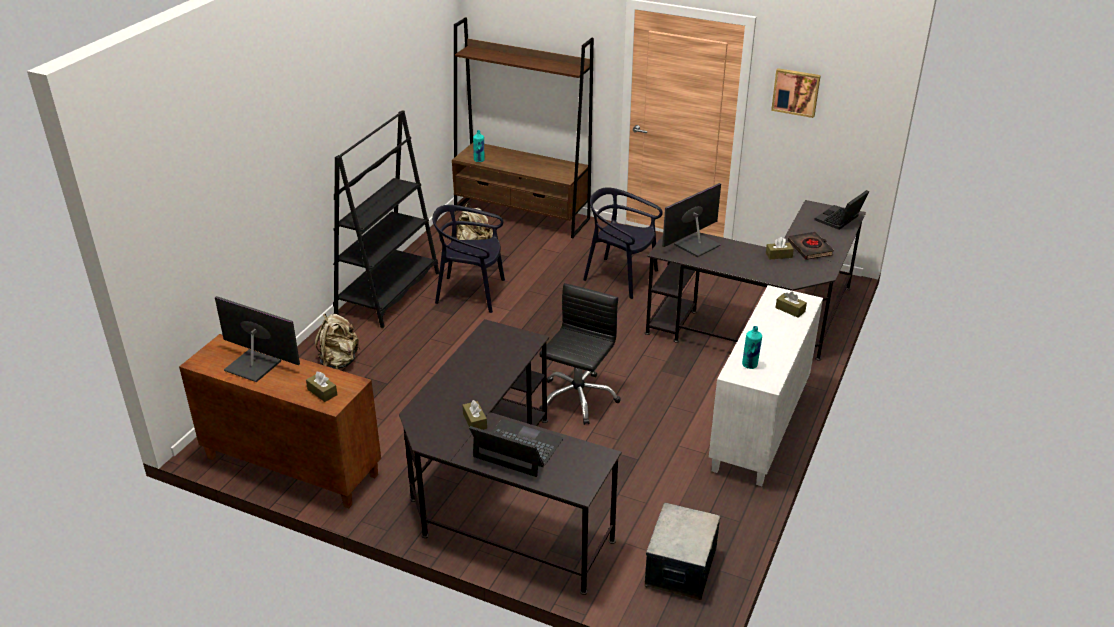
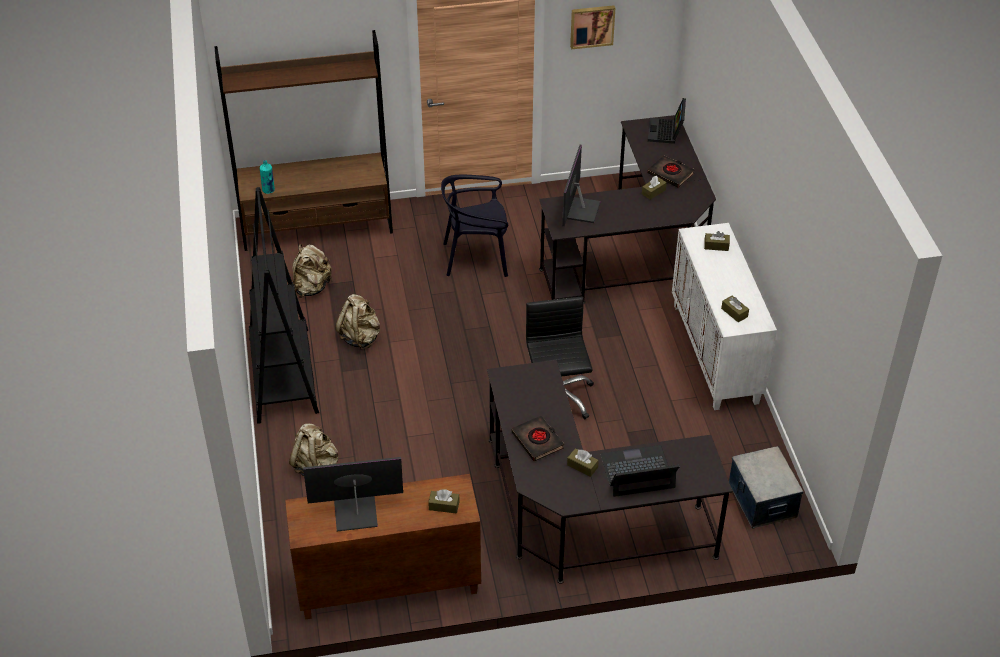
camera: 35 degrees left, 10 degrees up
(461, 386) = (538, 441): none -> black book
(471, 293) = (360, 337): black chair -> beige backpack
(750, 365) = (734, 312): turquoise bottle -> brown tissue box

